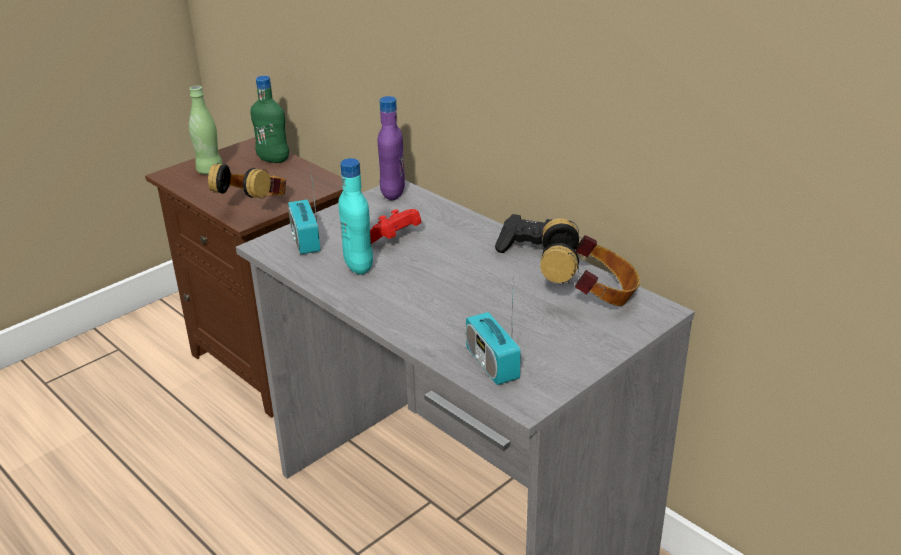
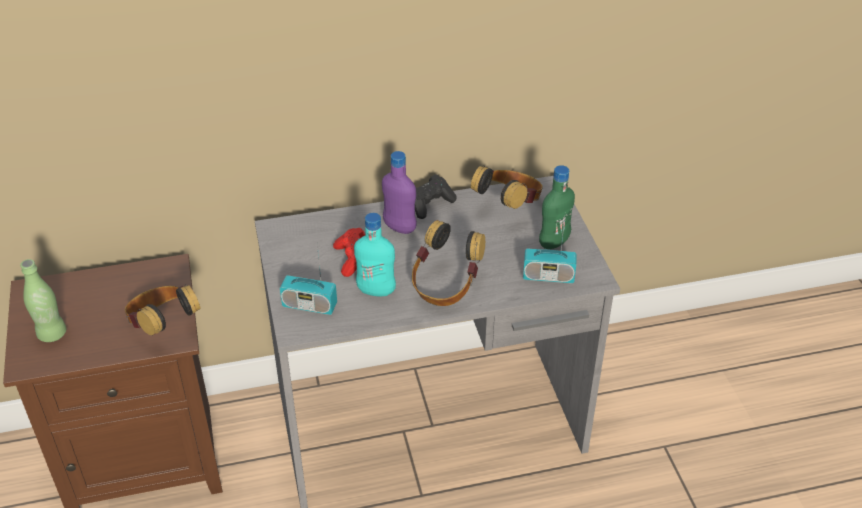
camera: 60 degrees left, 10 degrees up
(273, 159) = (80, 286): green bottle -> green bottle (554, 242)
(393, 193) = (281, 234): purple bottle -> purple bottle (399, 228)
(405, 302) = (445, 286): none -> headphones

